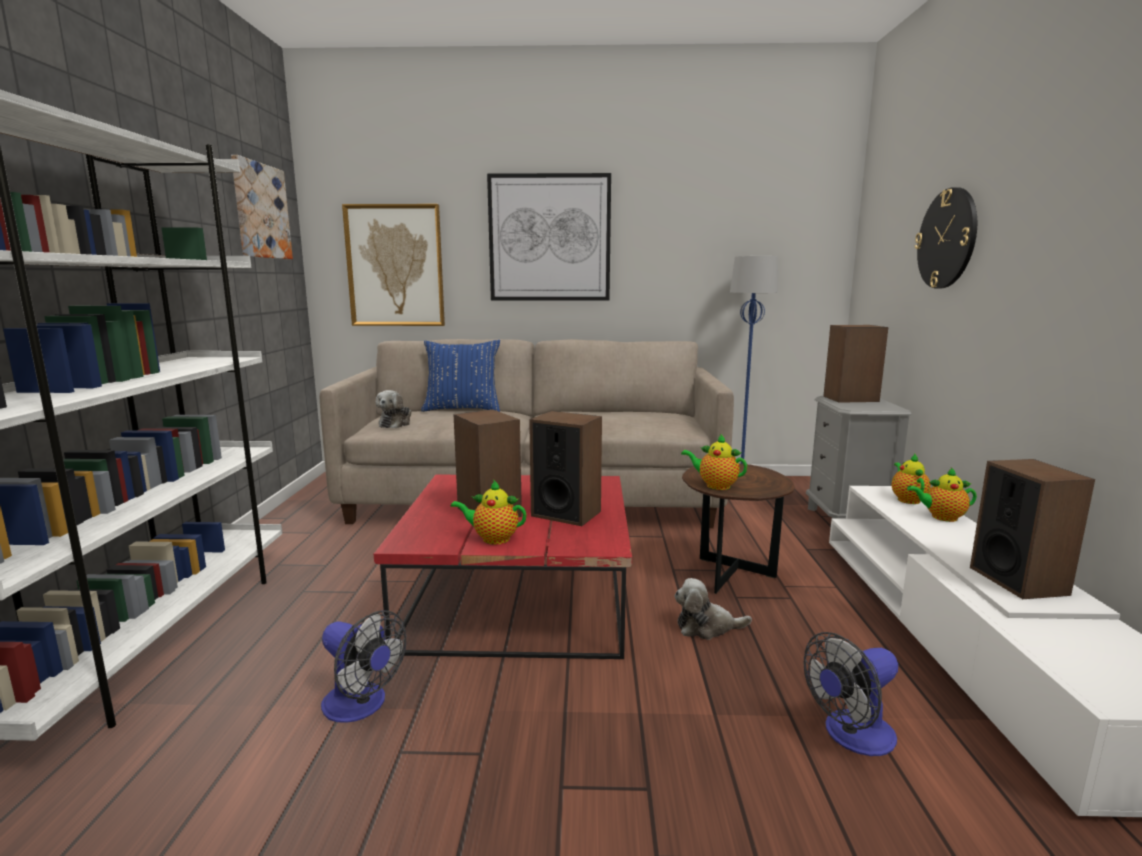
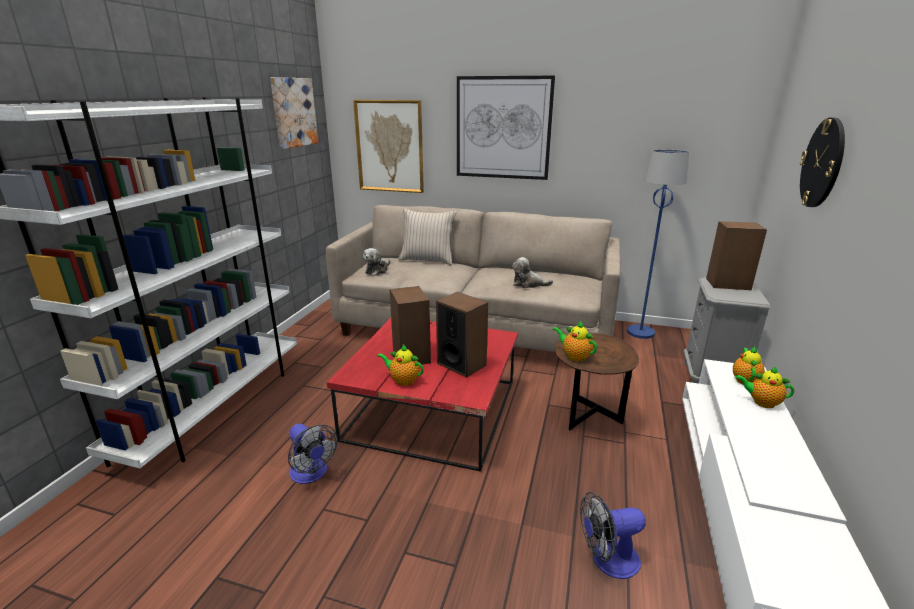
camera: 15 degrees right, 10 degrees up
(462, 409) = (427, 260): blue pillow -> beige pillow
(706, 627) = (549, 457): plush toy -> plush toy (528, 284)
(1018, 580) = (781, 474): speaker -> none

